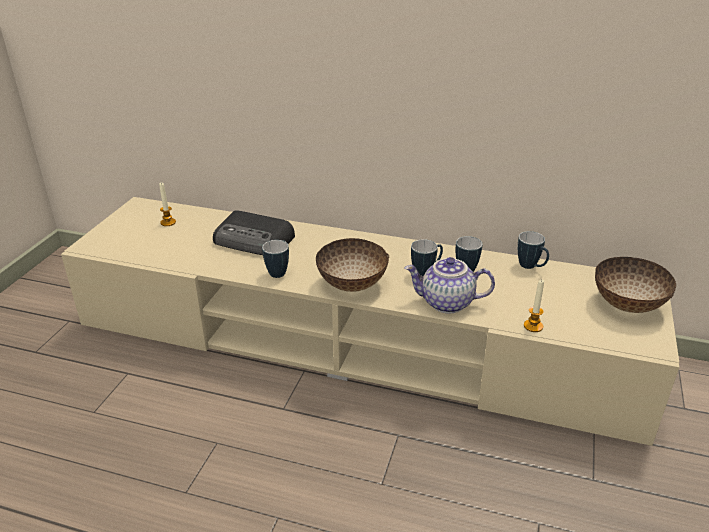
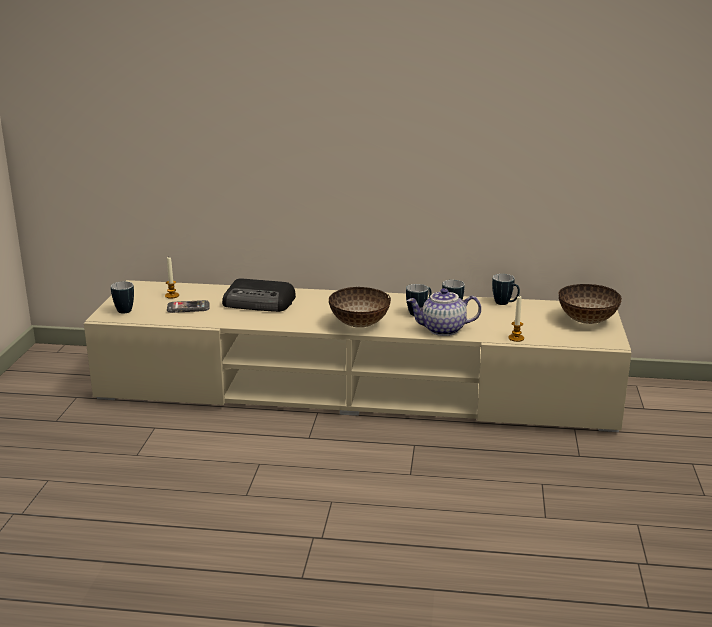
camera: 10 degrees left, 10 degrees down
(176, 242) = (188, 308): none -> phone
(279, 271) = (292, 320): mug -> mug (126, 309)

